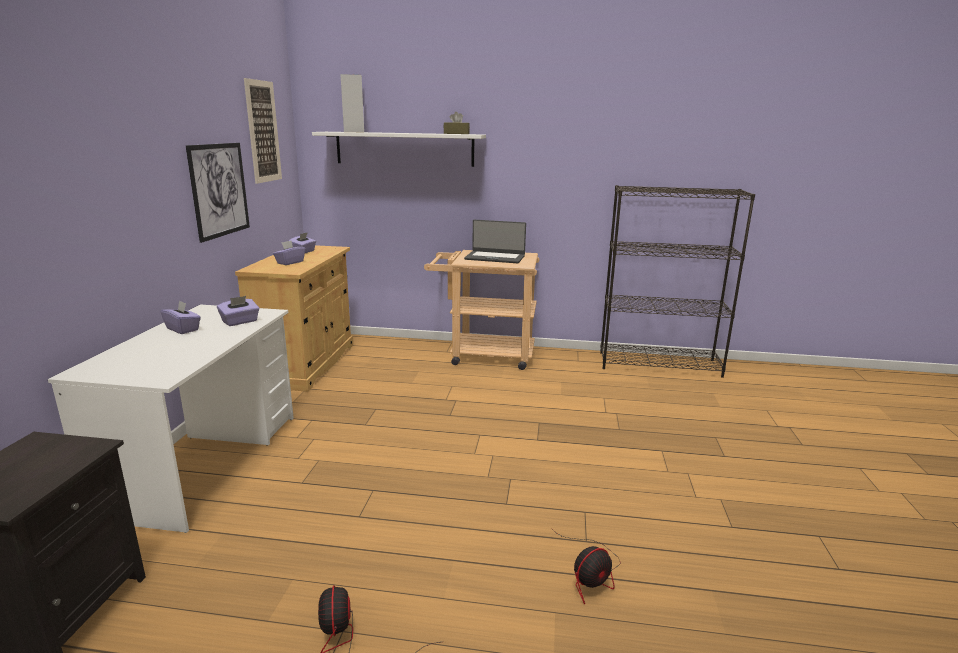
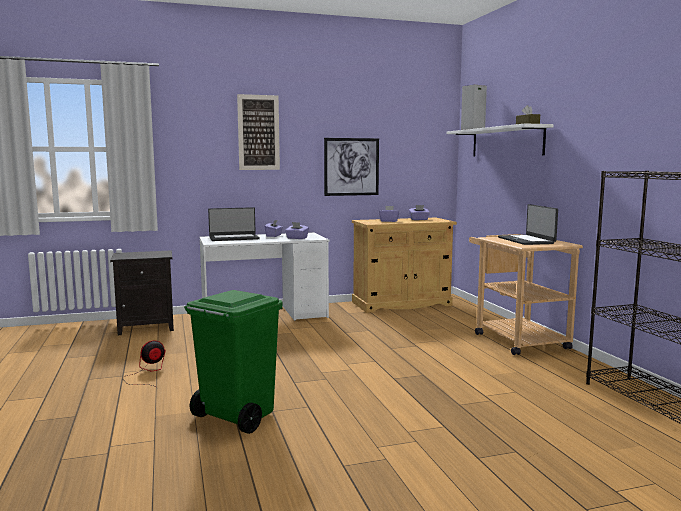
camera: 65 degrees right, 10 degrees down
(144, 356) = (234, 238): none -> laptop
(263, 132) = (411, 132): picture -> picture (258, 132)
(591, 574) = (236, 416): fan -> green trash can

